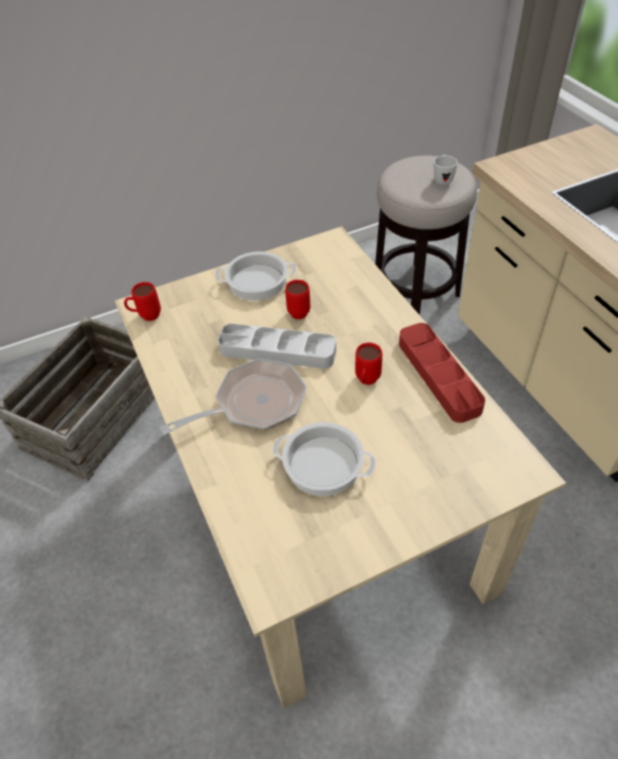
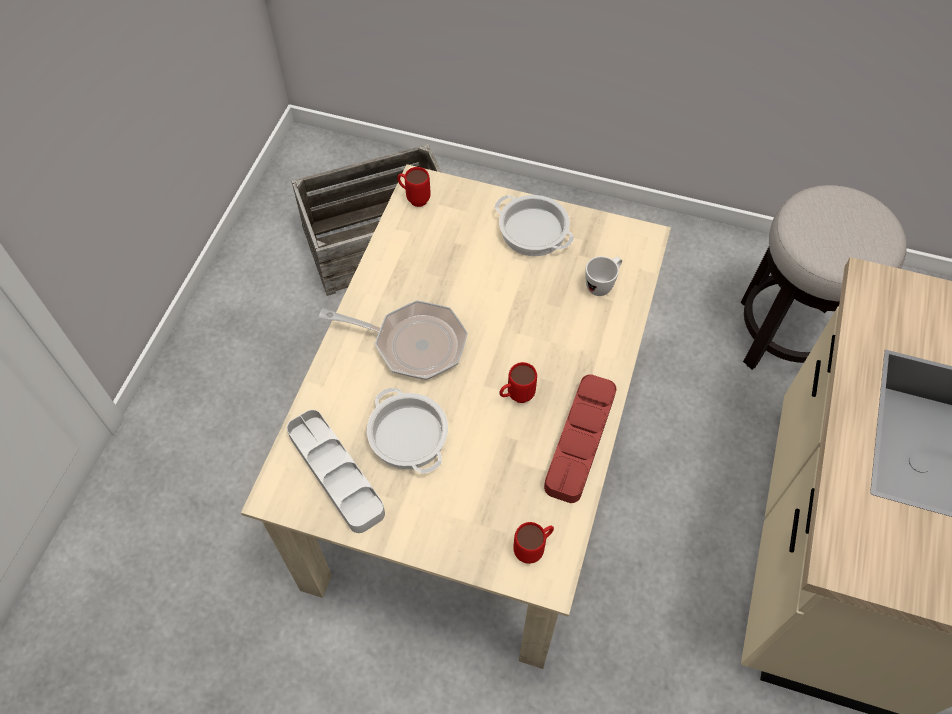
camera: 40 degrees right, 10 degrees up
(277, 350) = (479, 311): grey tray -> grey tray (336, 473)
(300, 310) = (537, 288): red mug -> red mug (533, 549)
(442, 179) = (853, 243): white mug -> white mug (602, 285)

